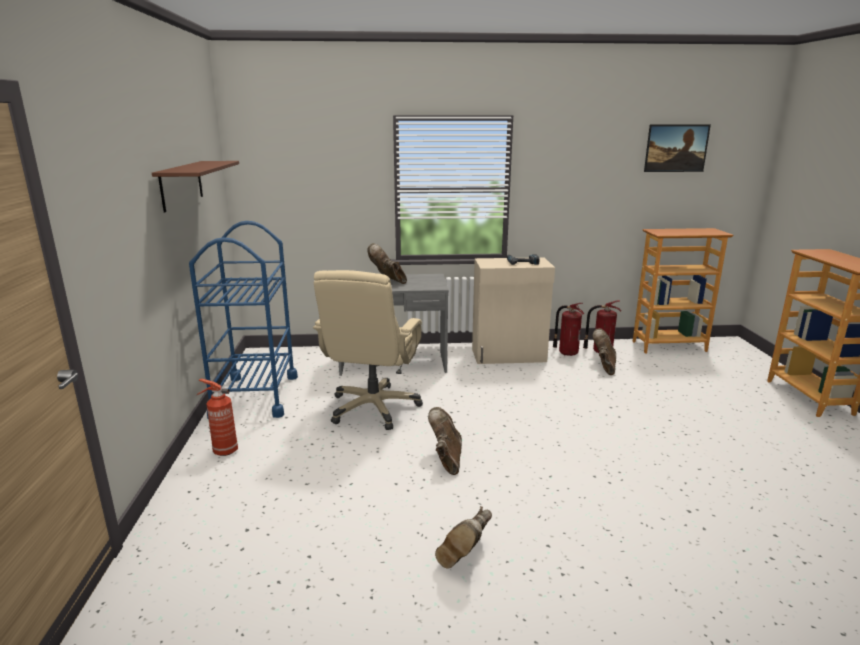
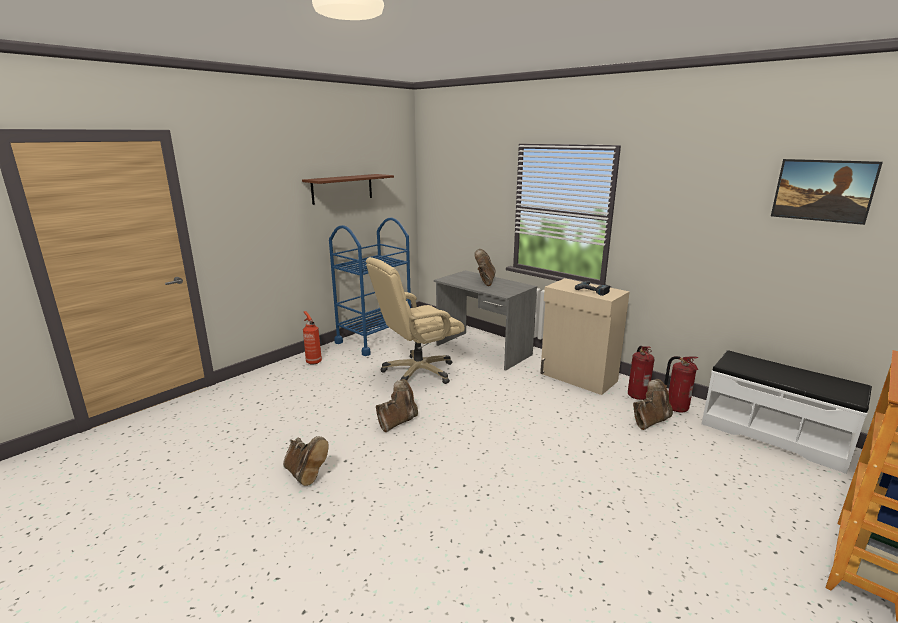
camera: 45 degrees right, 0 degrees up
(465, 557) = (305, 475): brown boot -> brown boot turned 120 degrees counterclockwise
(669, 346) = (773, 434): bookcase -> white bench

